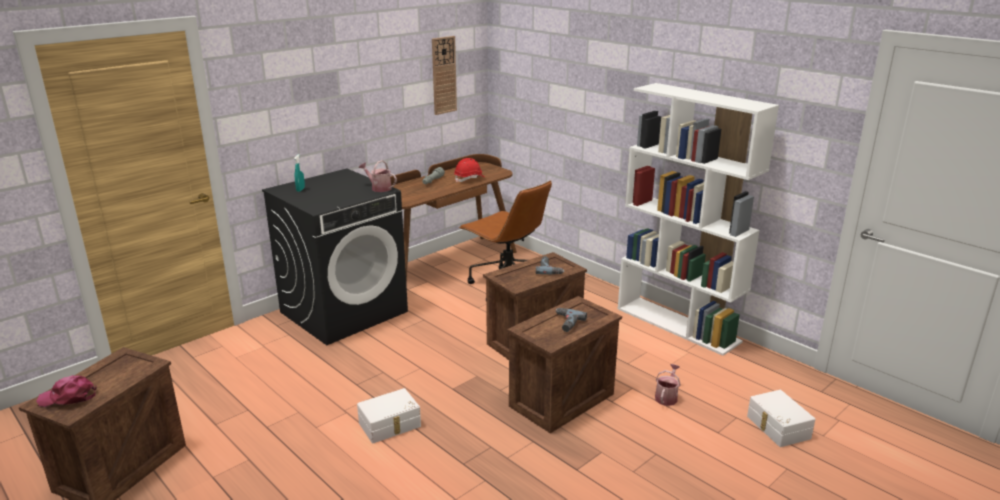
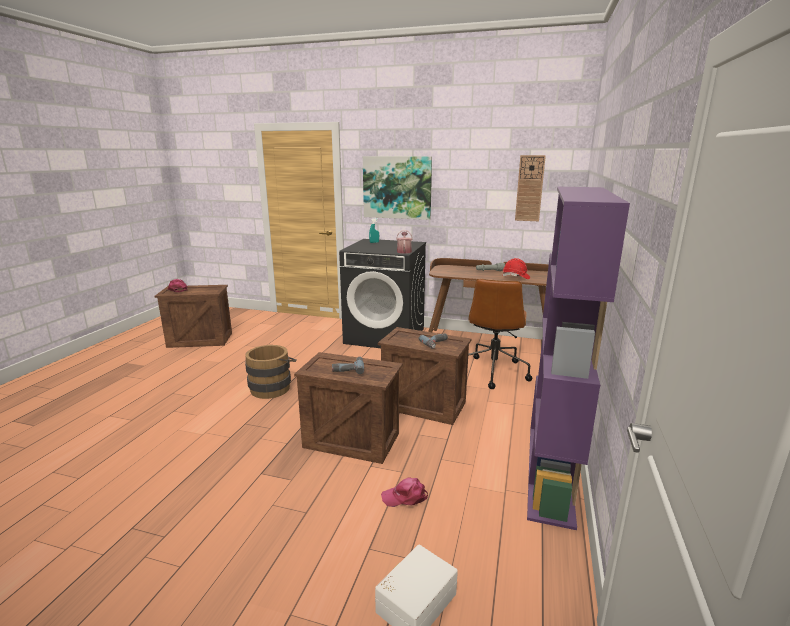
camera: 60 degrees right, 5 degrees down
(298, 103) = (397, 187): none -> picture
(390, 425) = (273, 387): white storage box -> brown bucket
(667, 397) = (405, 497): watering can -> pink cap
(678, 325) = (551, 472): white bookcase -> purple bookcase

